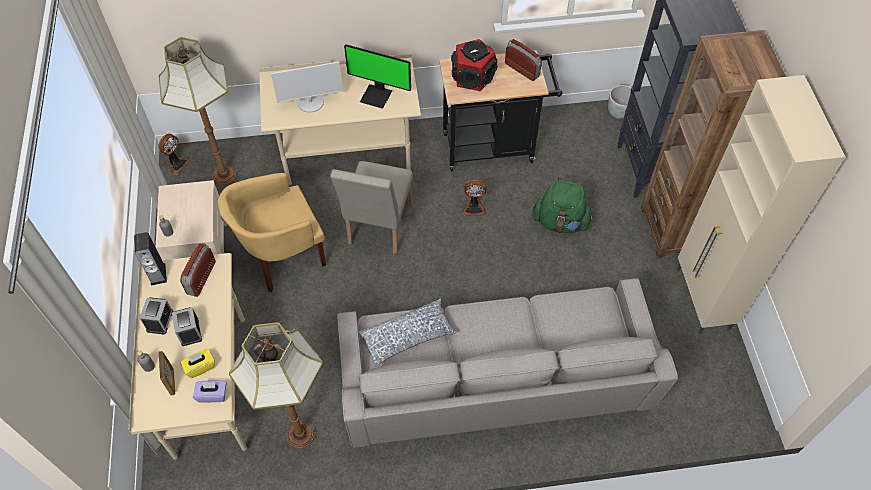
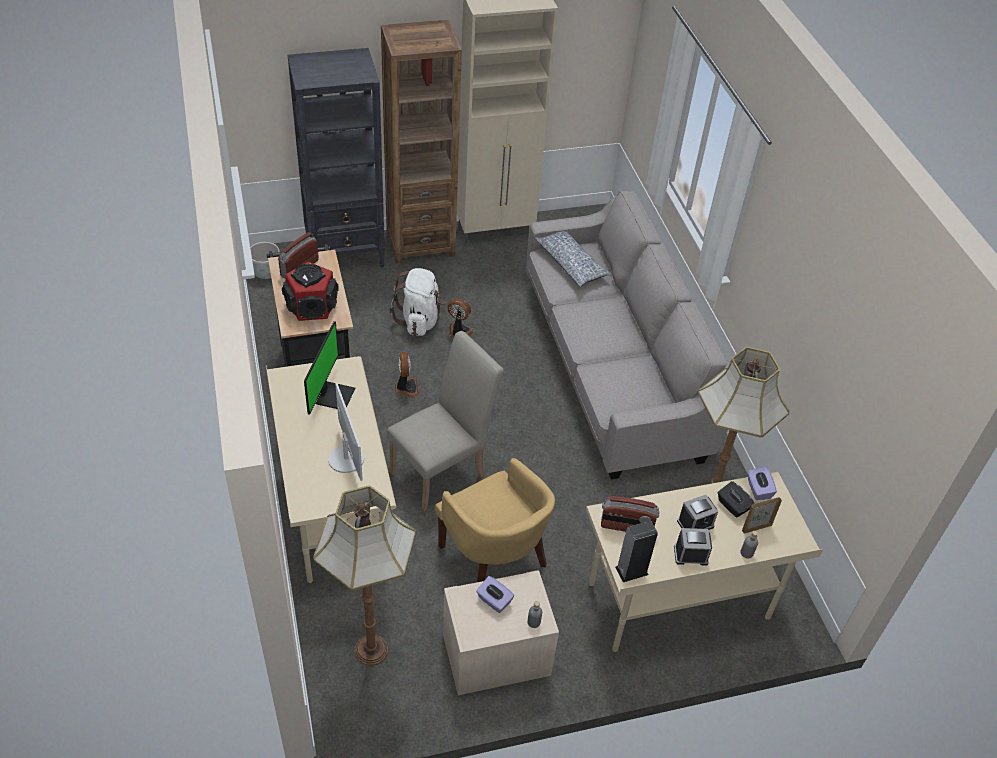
camera: 100 degrees left, 10 degrees down
(177, 163) = (351, 719): fan -> fan (458, 332)
(193, 209) = (494, 601): none -> purple tissue box
(200, 367) = (732, 506): yellow tissue box -> black tissue box
(378, 228) = (443, 471): beige chair -> beige chair turned 45 degrees counterclockwise
(407, 336) = (619, 384): pillow -> pillow (571, 263)
(560, 222) = (419, 320): green backpack -> white backpack

